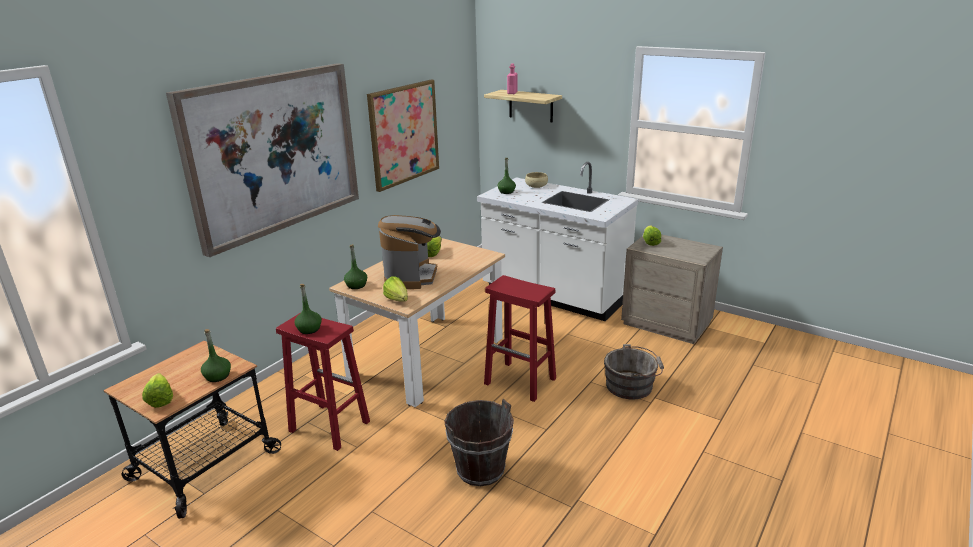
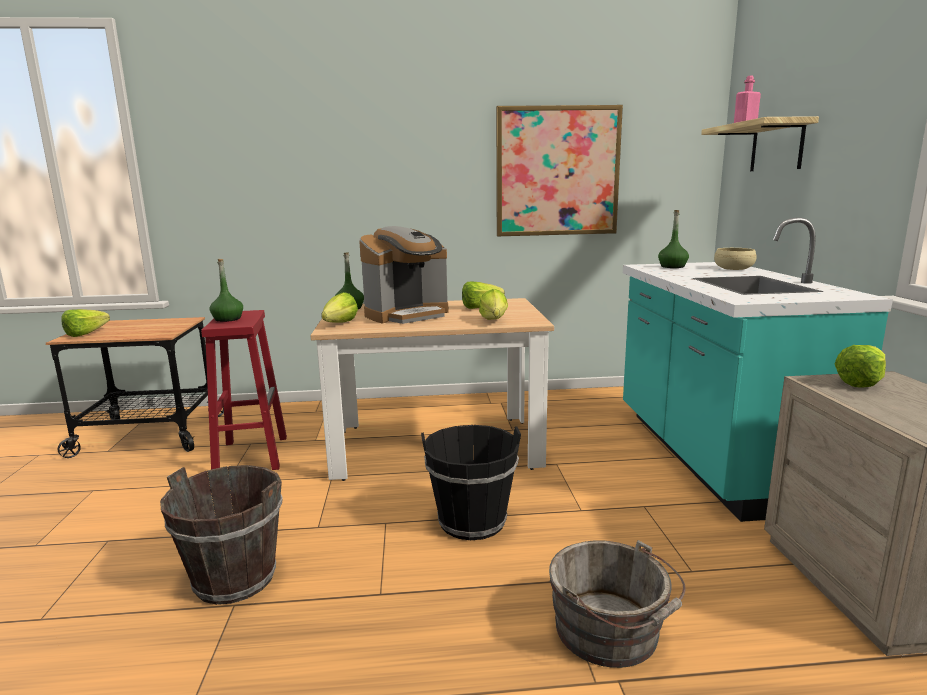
camera: 50 degrees right, 10 degrees down
(218, 376) = (139, 335): green bottle -> none
(274, 153) = (345, 151): picture -> none
(473, 263) = (493, 322): none -> lettuce
(521, 381) = (472, 522): red stool -> black bucket
(554, 295) = (713, 457): white counter -> turquoise counter

